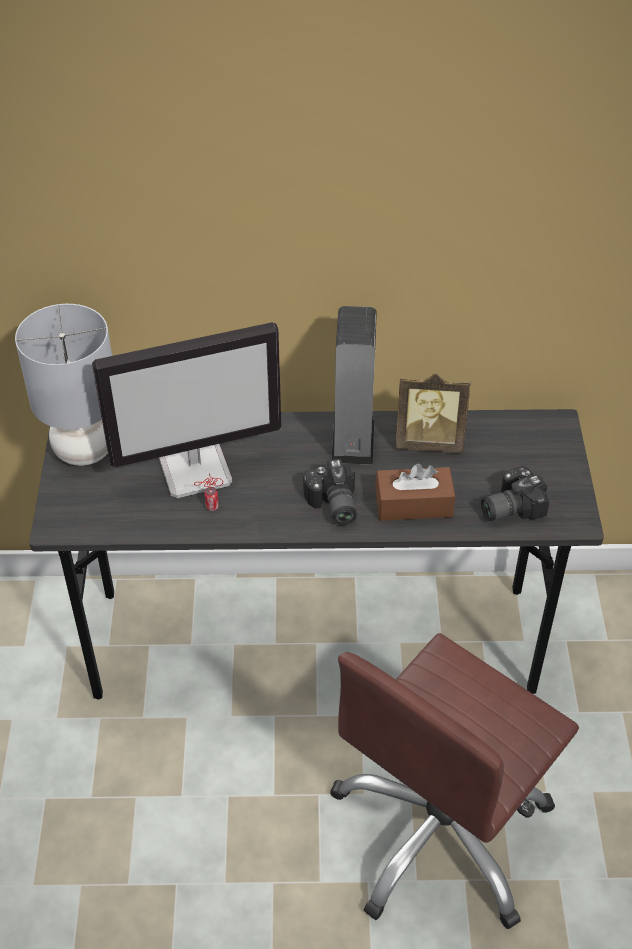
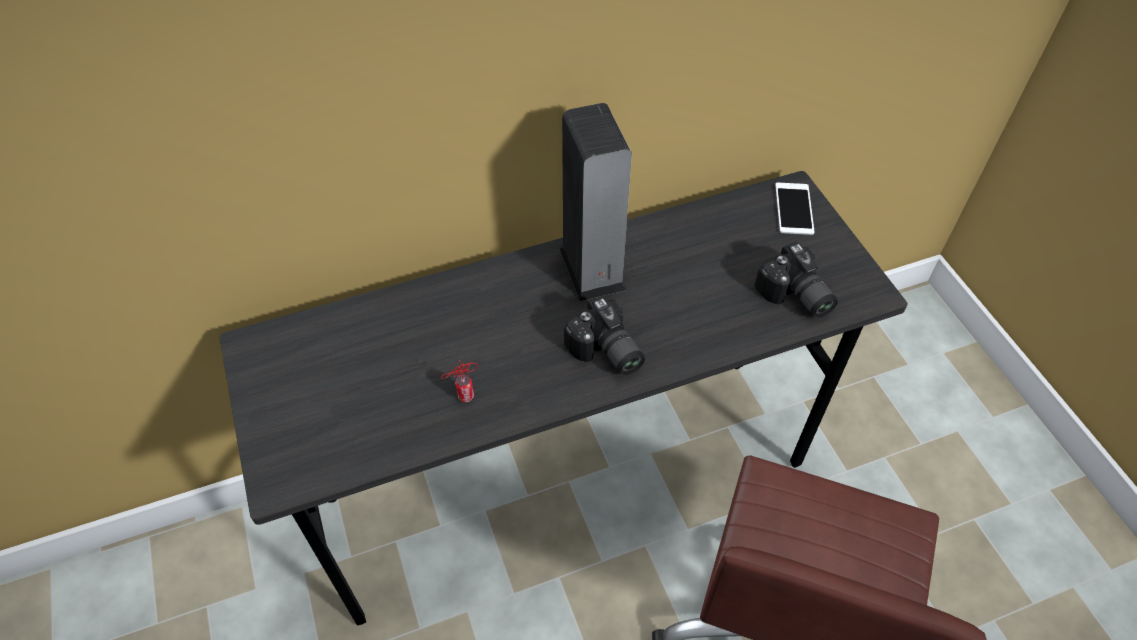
camera: 20 degrees left, 5 degrees up
(83, 450) = (277, 369): grey table lamp -> none
(197, 469) = (427, 354): monitor -> none
(413, 504) = (693, 324): brown tissue box -> none
(429, 441) = (674, 246): picture frame -> none
(508, 506) = (794, 297): camera -> camera turned 75 degrees counterclockwise
(548, 438) = (794, 209): none -> phone

